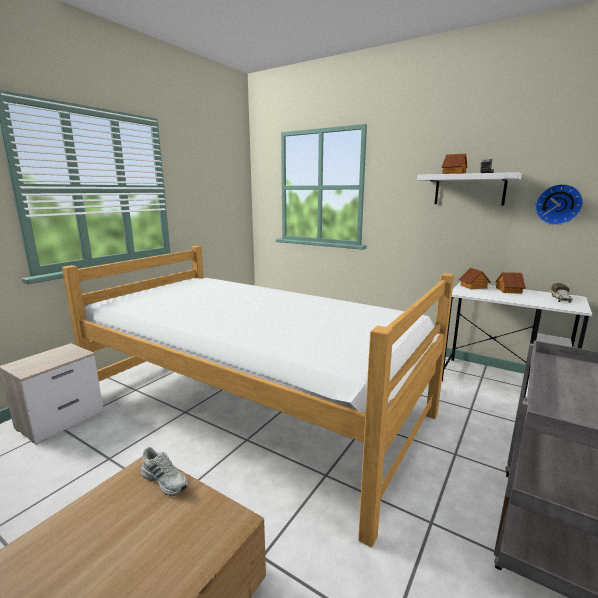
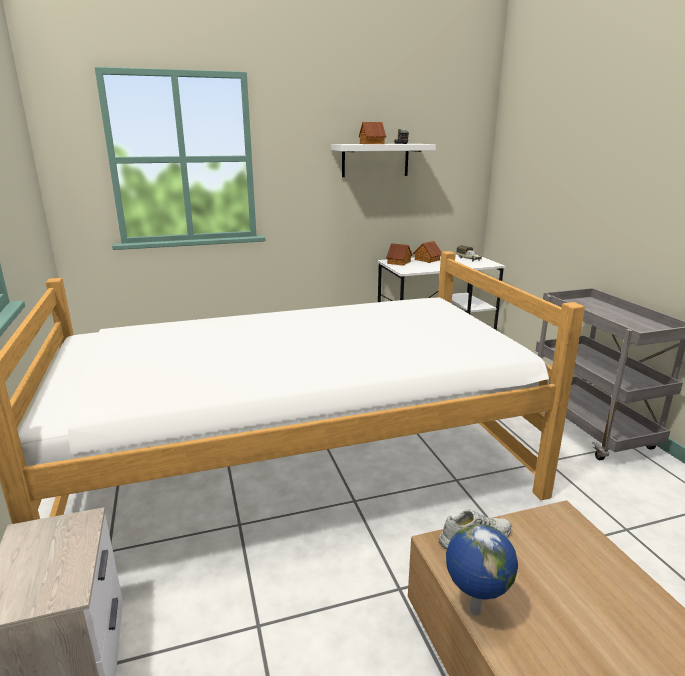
camera: 50 degrees left, 5 degrees up
(76, 508) = (474, 611): none -> globe
(558, 204) = (447, 173): wall clock -> none

